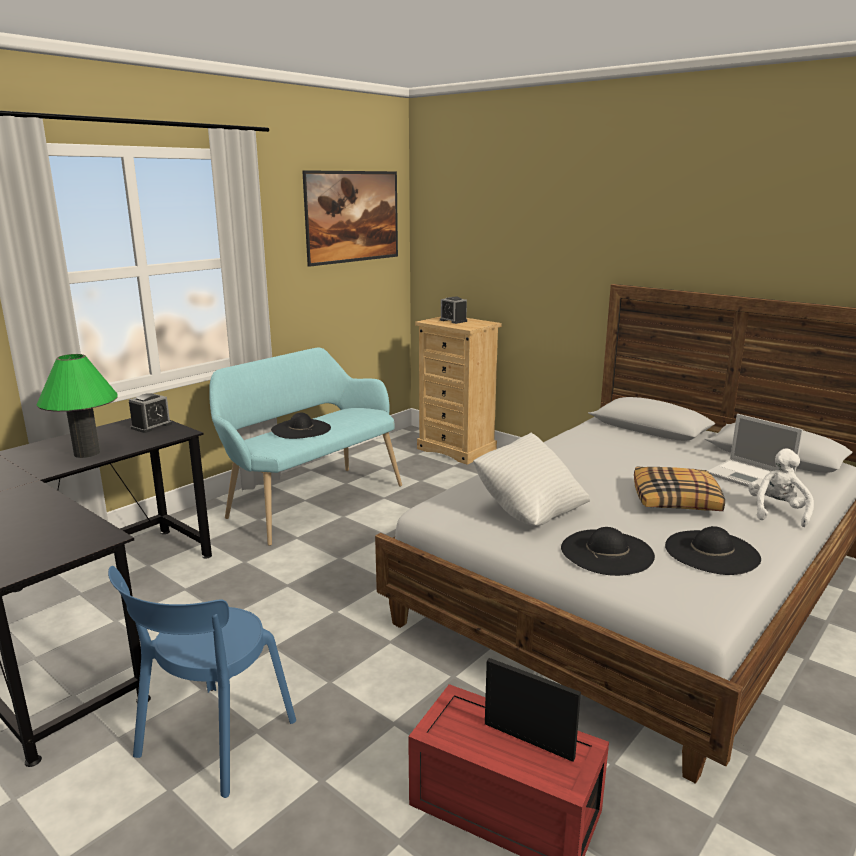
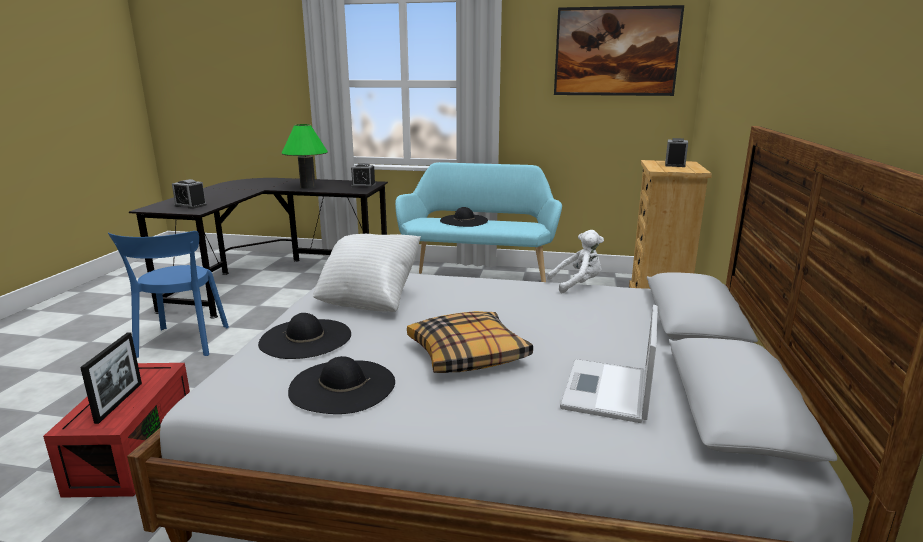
camera: 60 degrees right, 0 degrees up
(48, 539) = (190, 205): none -> alarm clock
(212, 743) = (181, 344): blue chair -> blue chair turned 90 degrees counterclockwise
(777, 512) = (500, 418): white plush toy -> white plush toy (577, 285)

